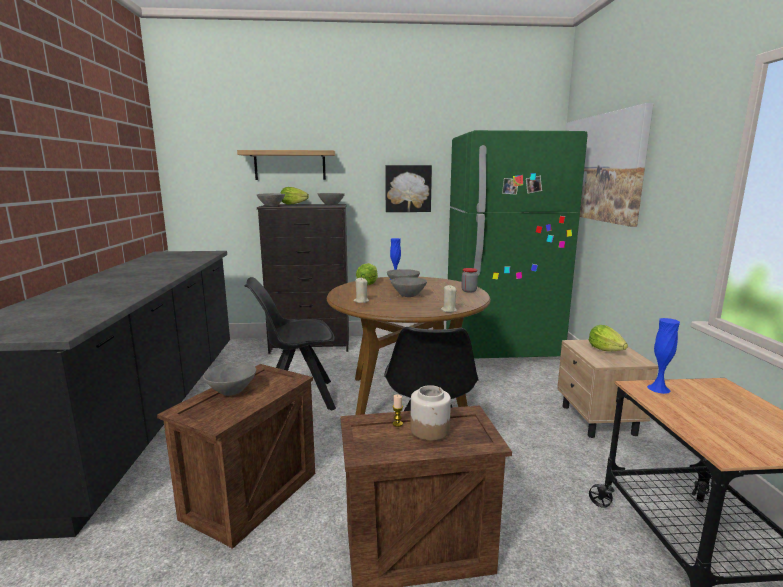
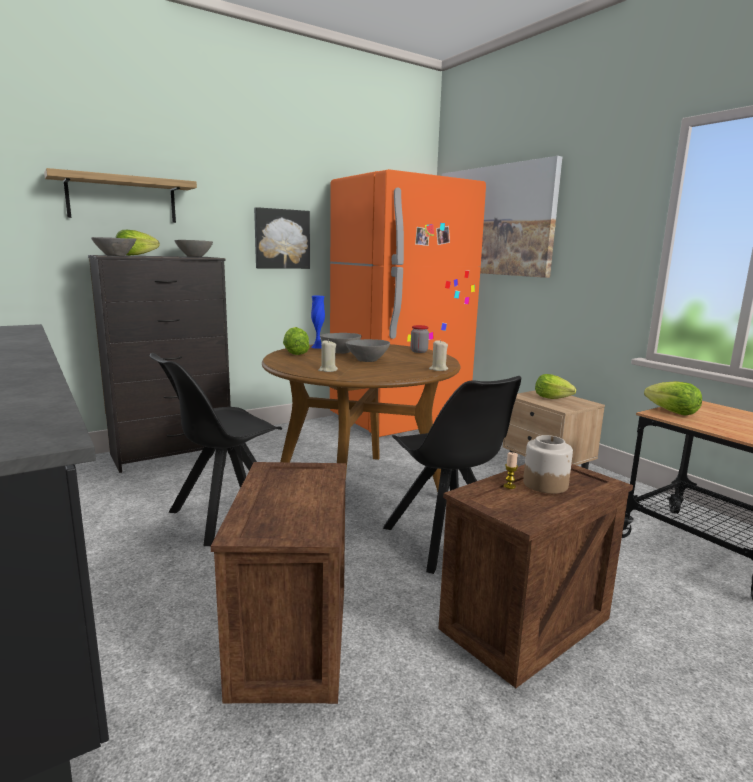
camera: 30 degrees left, 0 degrees up
(232, 391) = (272, 496): grey bowl -> none
(501, 347) = (399, 421): green fridge -> orange fridge
(658, 388) = (672, 412): blue vase -> lettuce

